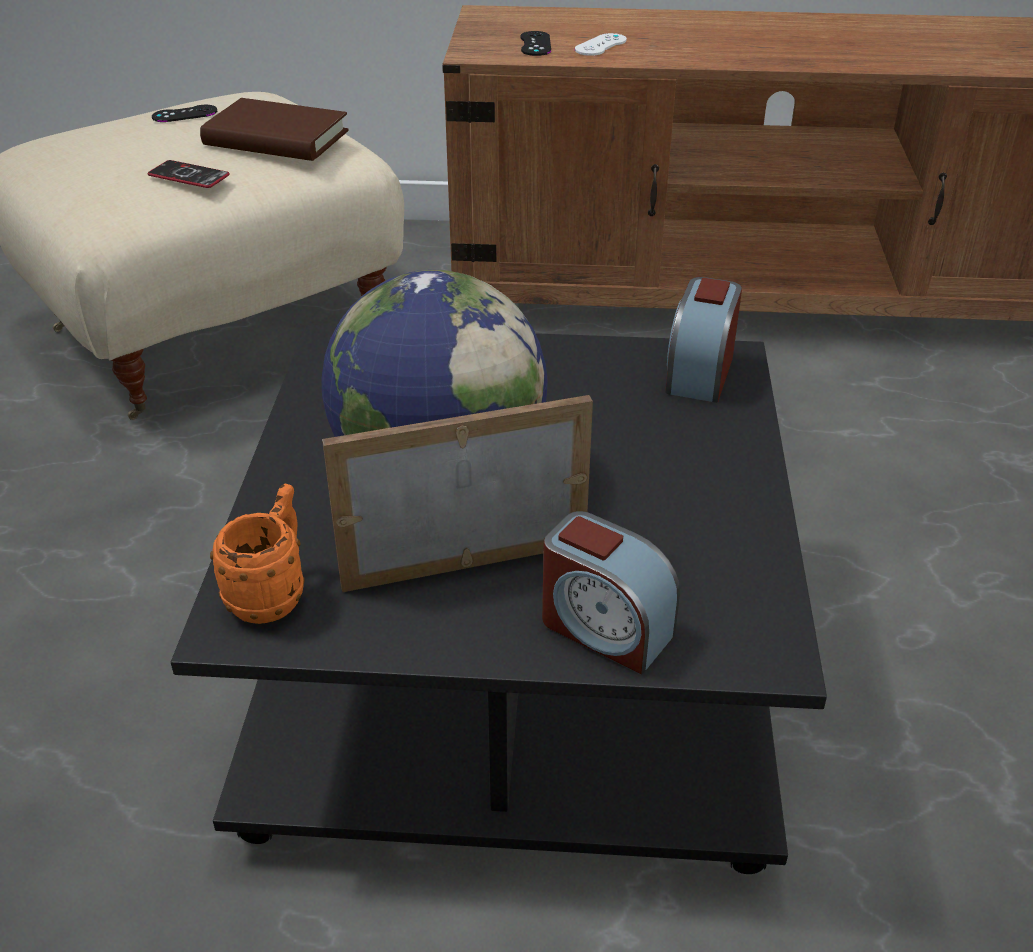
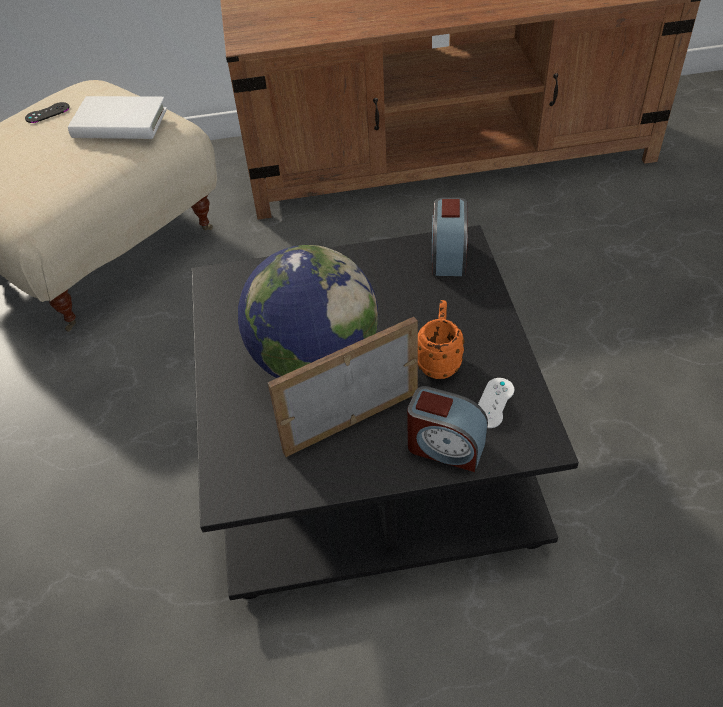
camera: 10 degrees left, 10 degrees up
(189, 176) = (72, 166): phone -> none
(273, 593) = (244, 467): orange mug -> orange mug (439, 360)
(276, 138) = (120, 123): brown book -> white book
(535, 44) = (282, 29): black game controller -> none
(600, 45) = (326, 23): white game controller -> white game controller (494, 403)

